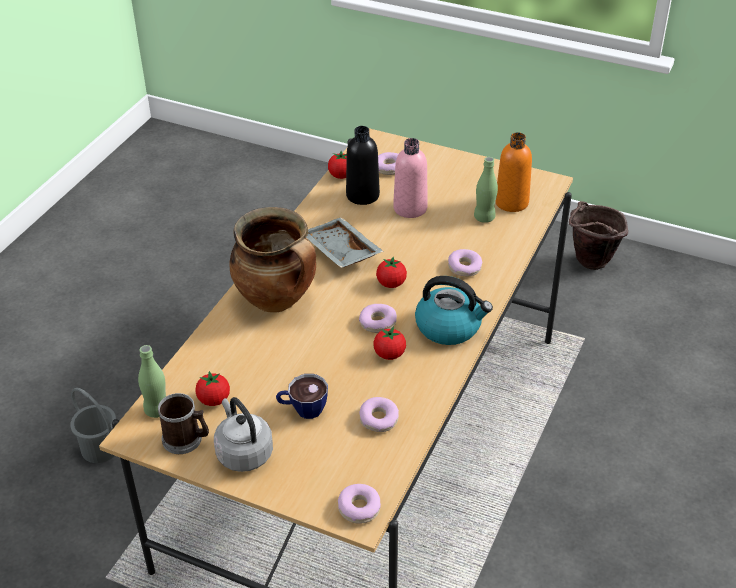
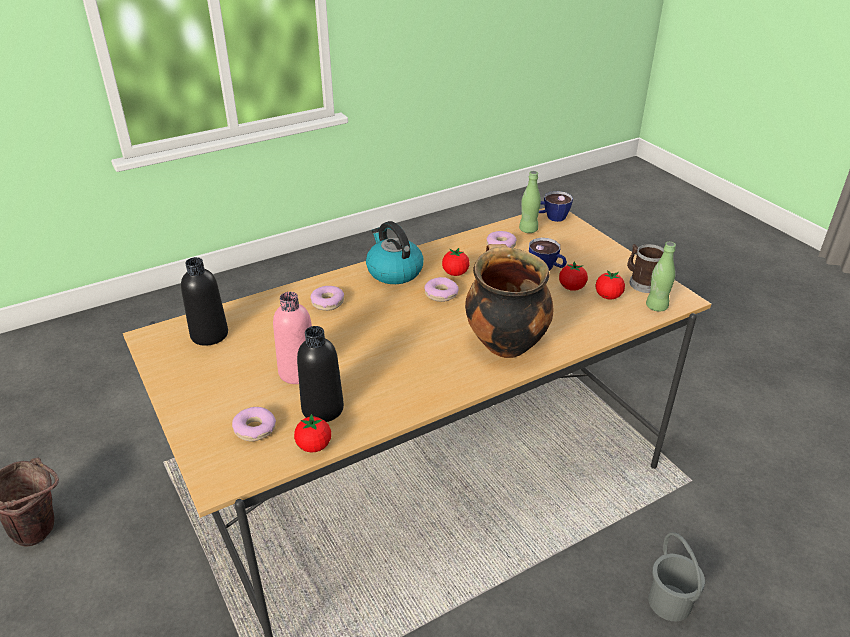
camera: 145 degrees left, 5 degrees down
(243, 452) = (605, 262): grey kettle -> none
(339, 252) = (410, 360): grey tray -> none
(359, 508) = (551, 217): donut -> cup
(391, 284) = (398, 316): tomato -> tomato (571, 287)
(484, 218) = (252, 332): green bottle -> green bottle (528, 230)
(511, 202) = (209, 335): orange bottle -> black bottle

